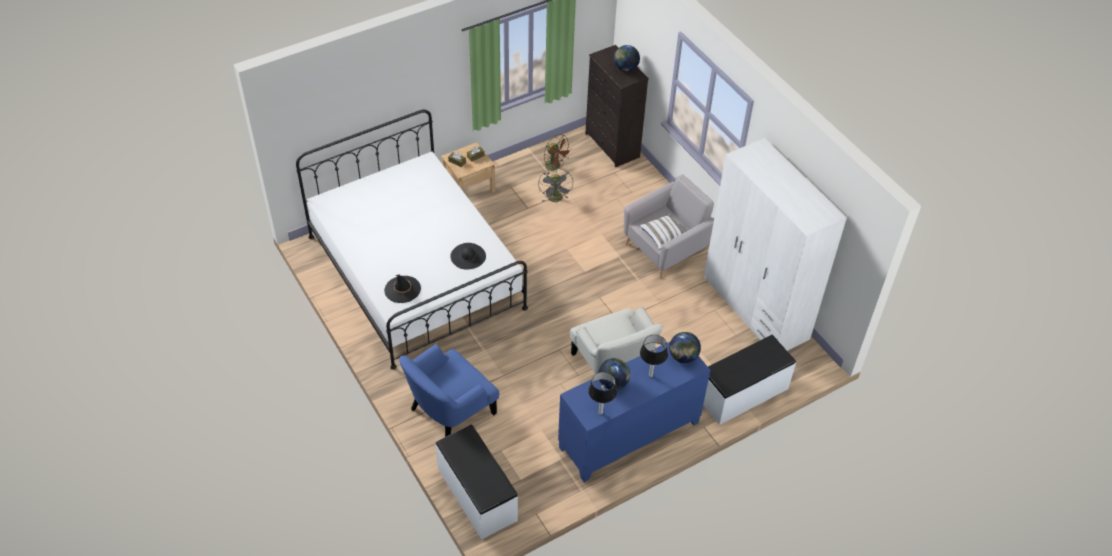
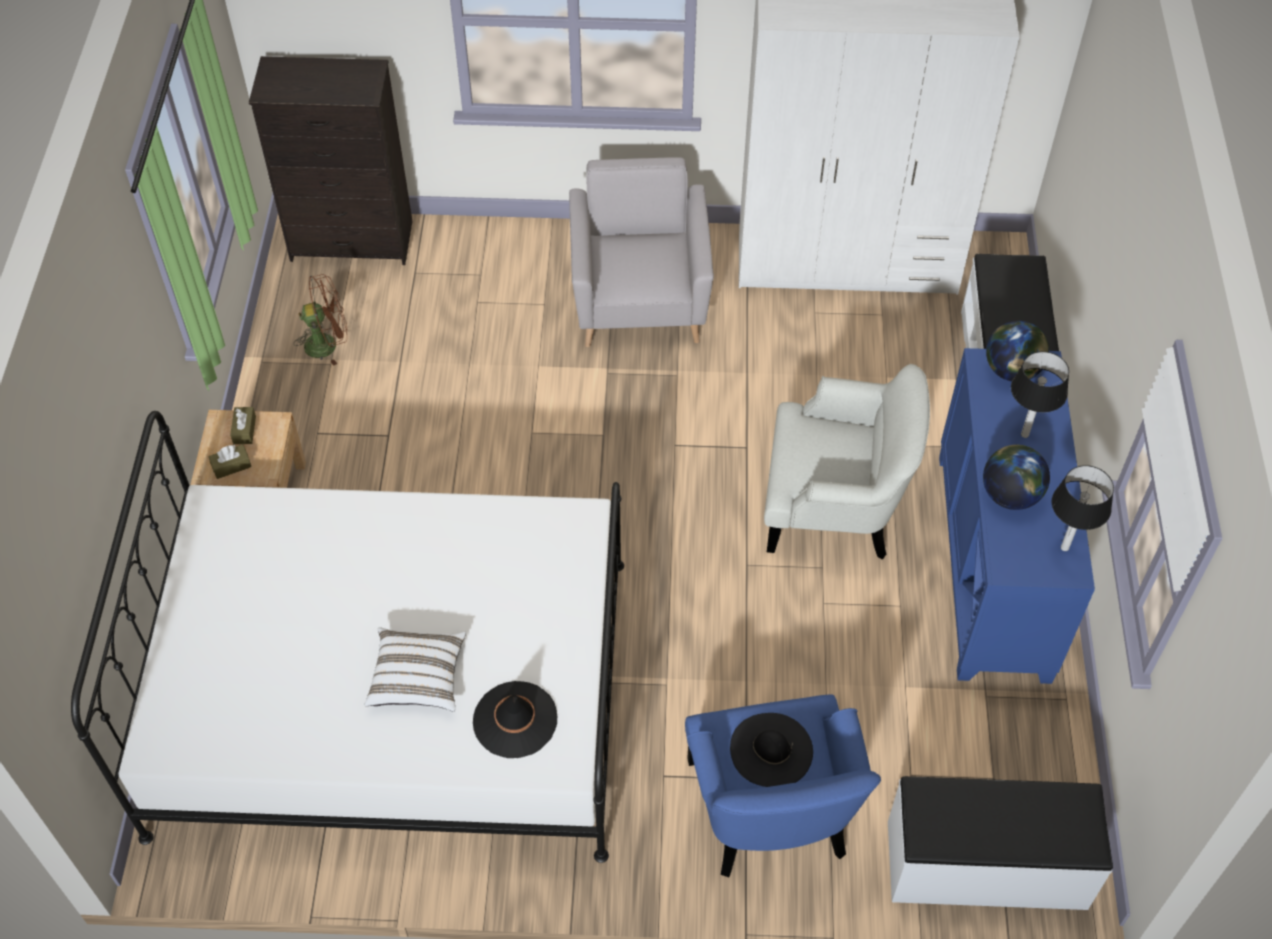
camera: 55 degrees left, 5 degrees up
(468, 256) = (514, 566): black hat -> black hat (771, 750)
(555, 199) = (405, 385): grey fan -> none
(625, 68) = (334, 74): globe -> none
(663, 236) = (661, 273): white pillow -> white pillow (417, 677)

